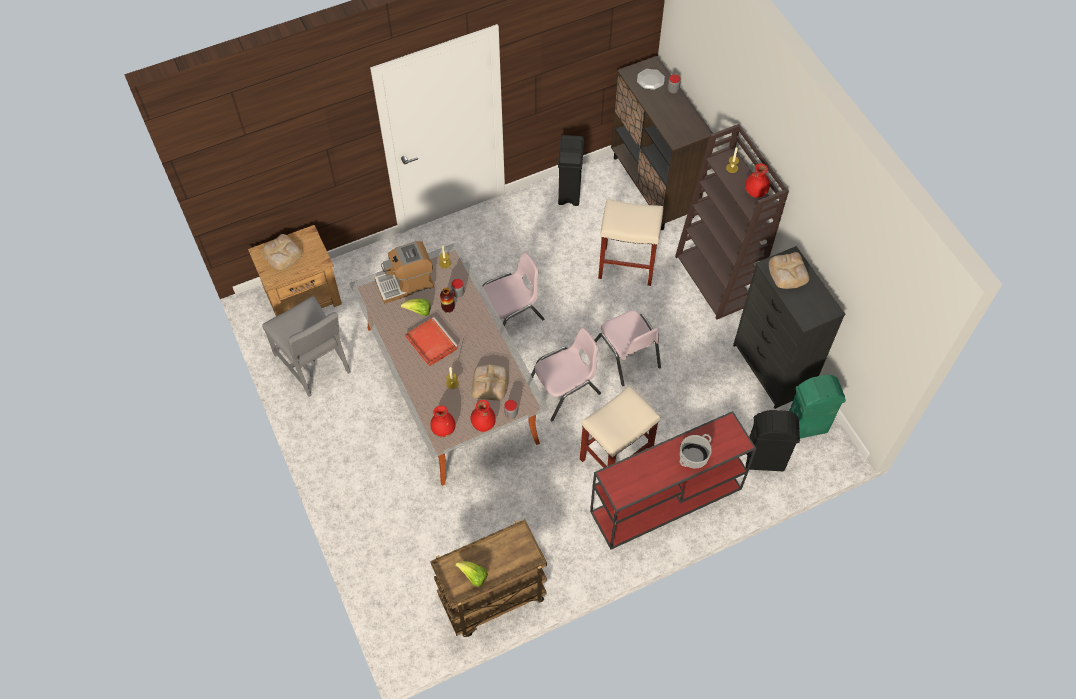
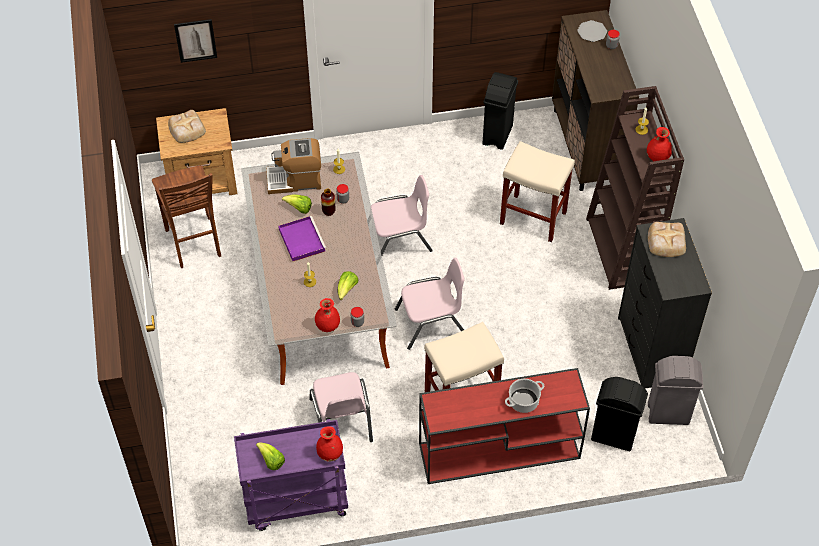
camera: 15 degrees right, 5 degrees down
(277, 167) = (195, 40): none -> picture
(315, 363) = (194, 244): grey chair -> brown stool
(430, 342) = (301, 239): red tray -> purple tray
(444, 429) = (288, 322): red vase -> red vase (330, 453)
(490, 383) = (346, 290): bread -> lettuce
(492, 599) = (295, 502): brown cart -> purple cart
(626, 355) = (504, 304): pink chair -> pink chair (341, 420)
(807, 426) = (668, 414): green trash can -> grey trash can

